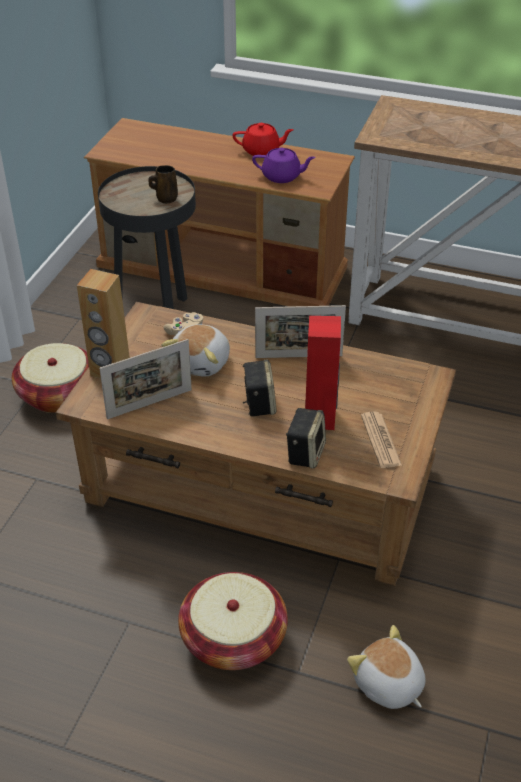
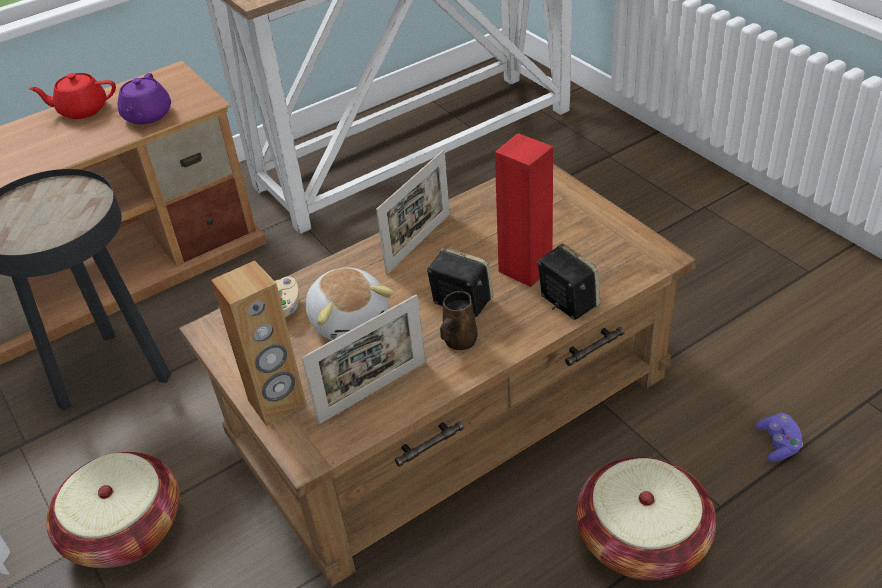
camera: 50 degrees left, 0 degrees up
(149, 404) = (373, 392): picture frame -> picture frame turned 45 degrees clockwise
(165, 198) = (74, 204): brown mug -> brown mug (459, 341)
(262, 151) = (82, 110): red teapot -> red teapot turned 135 degrees counterclockwise
(282, 176) = (147, 116): purple teapot -> purple teapot turned 135 degrees clockwise
(380, 440) = (595, 243): newspaper -> none
(388, 685) = (778, 444): plush toy -> purple game controller

